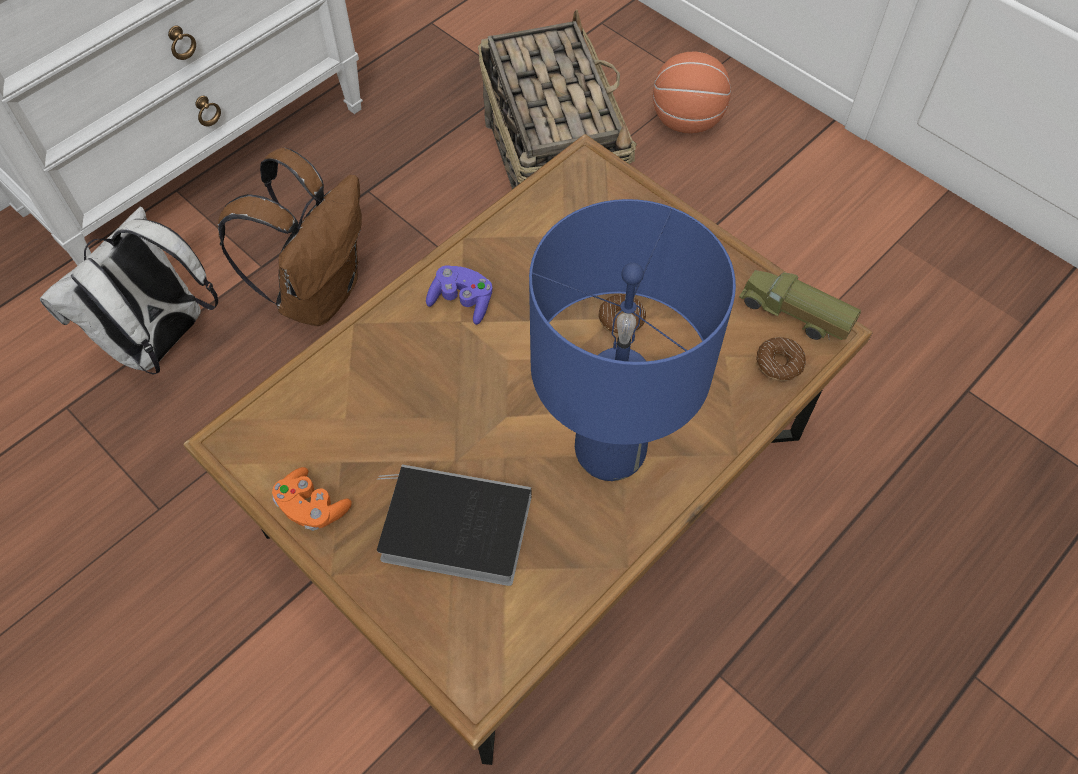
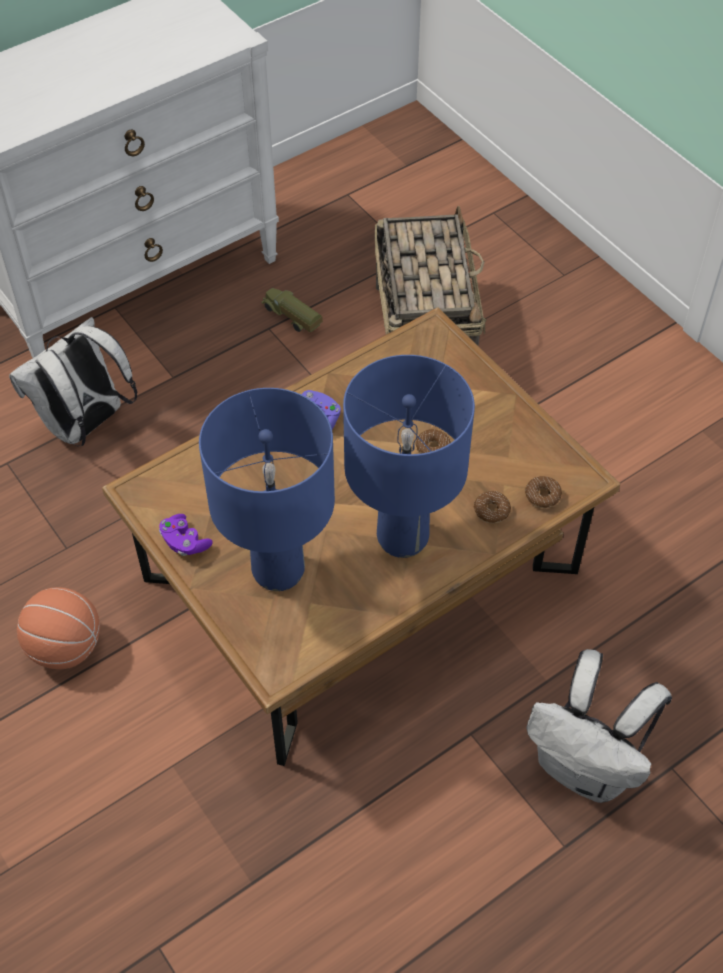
camera: 10 degrees right, 5 degrees down
(312, 507) = (184, 542): orange game controller -> purple game controller
(319, 292) = (215, 404): brown backpack -> none
(451, 529) = (278, 571): book -> blue table lamp
(686, 121) = (547, 306): basketball -> basketball (65, 647)
(718, 394) = (491, 511): none -> donut
(794, 316) = (563, 464): toy truck -> toy truck (292, 318)
(871, 696) = (585, 768): none -> white backpack

